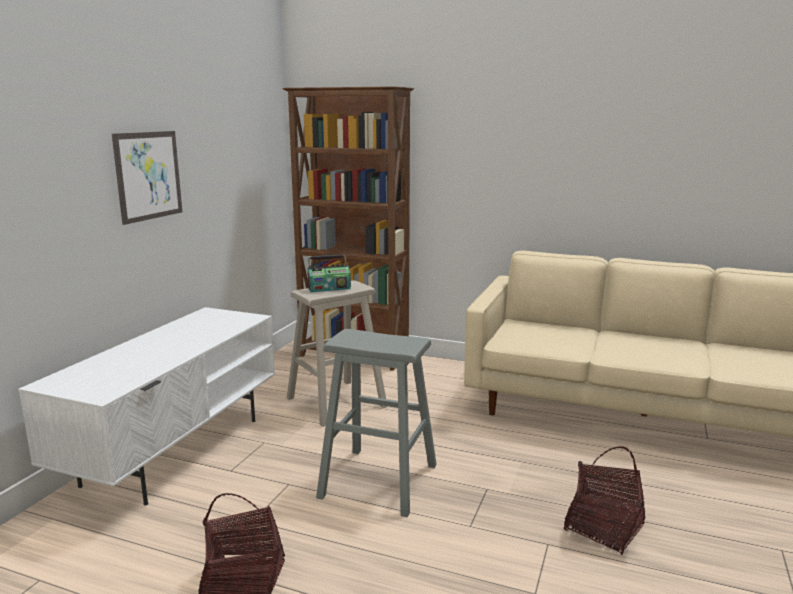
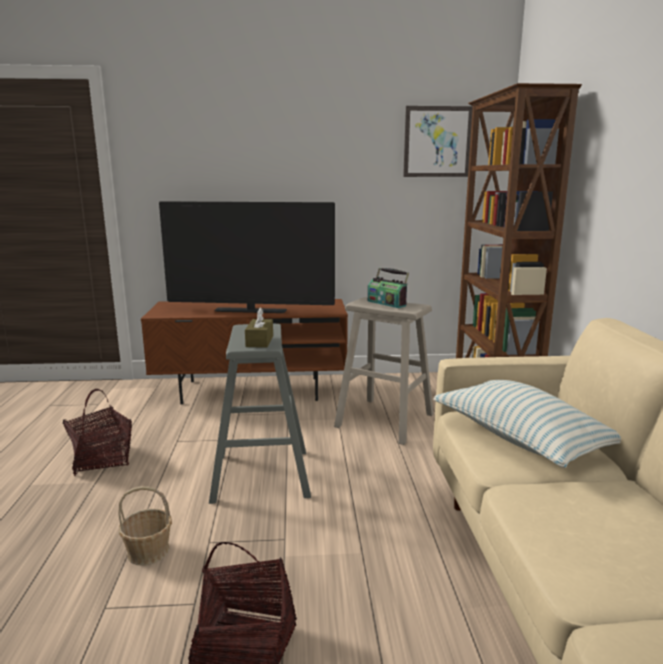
camera: 65 degrees right, 0 degrees up
(148, 175) = (296, 180): picture -> picture (437, 142)
(175, 450) = (253, 390): white tv stand -> brown tv stand
(182, 347) = (250, 311): none -> television
(398, 341) = (259, 341): none -> brown tissue box
(465, 561) = (148, 551): none -> basket
(546, 337) = (520, 439): none -> pillow

